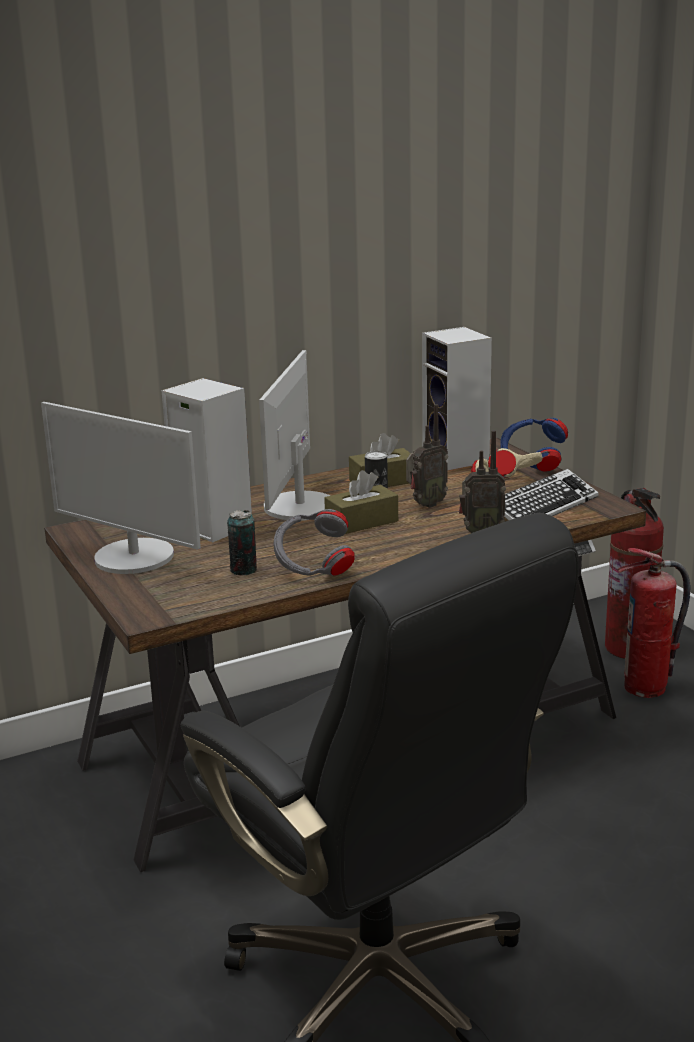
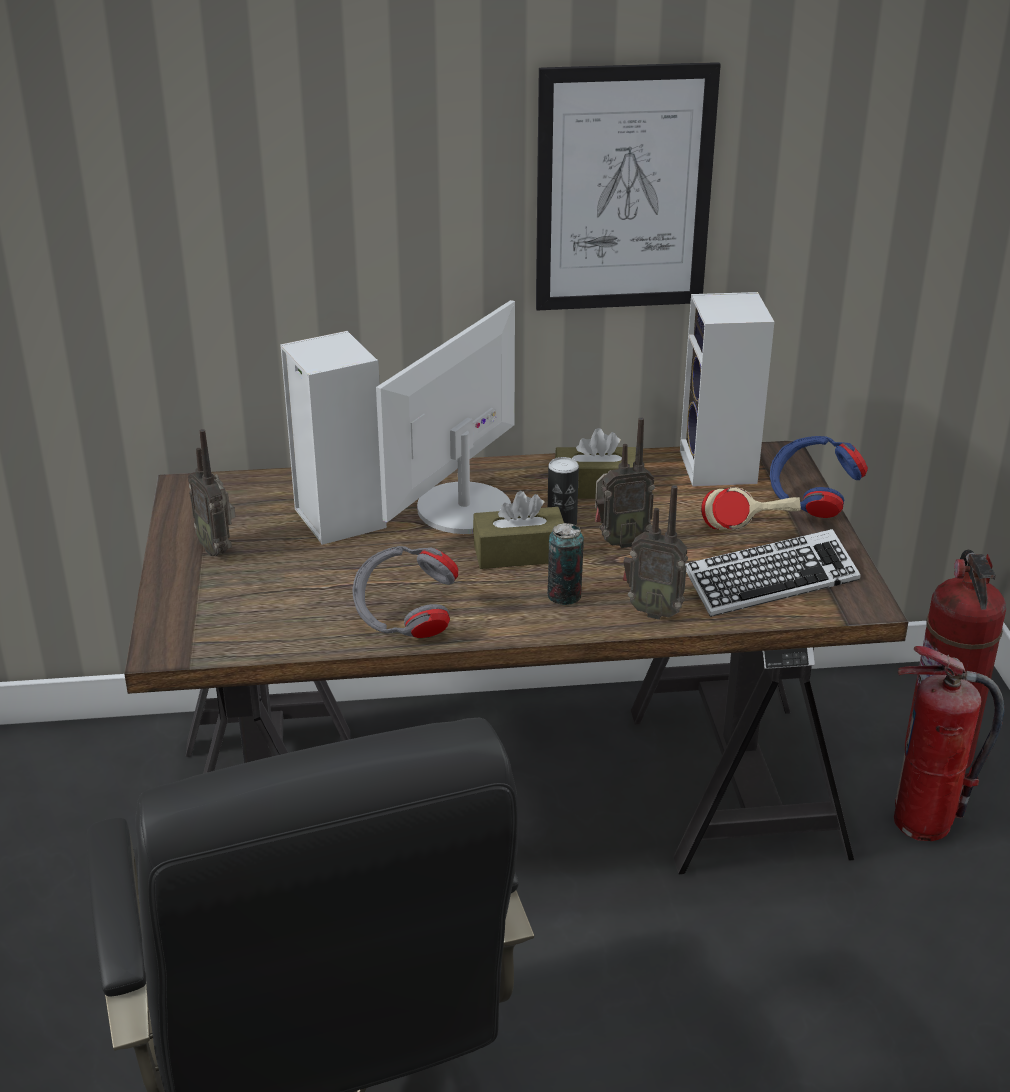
camera: 20 degrees right, 10 degrees up
(133, 558) = (217, 548): monitor -> radio
(243, 570) = (324, 600): can -> can (564, 596)
(368, 262) = (623, 190): none -> picture

